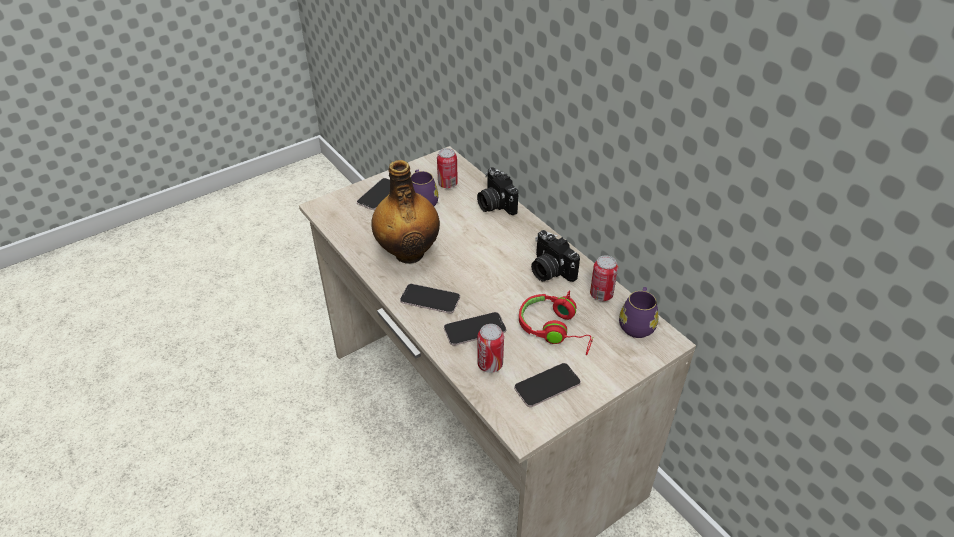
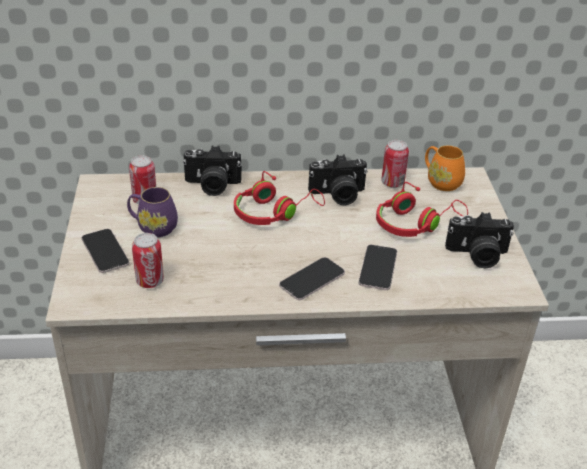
camera: 60 degrees left, 5 degrees down
(408, 252) = (227, 267): bottle -> none
(490, 364) = (430, 277): can -> can (150, 281)
(493, 247) = (274, 212): none -> red headphones
(547, 385) = (477, 255): phone -> camera
(637, 323) = (440, 181): purple mug -> orange mug

